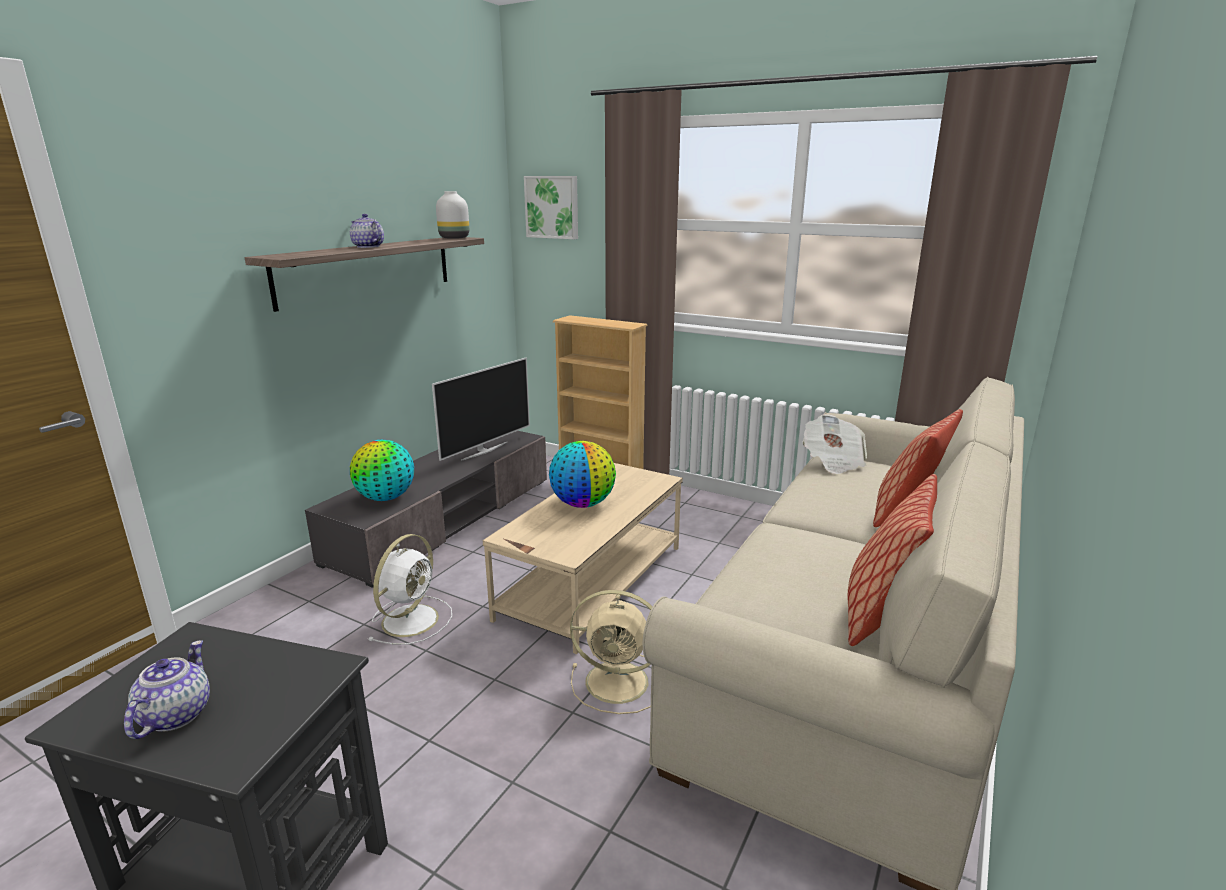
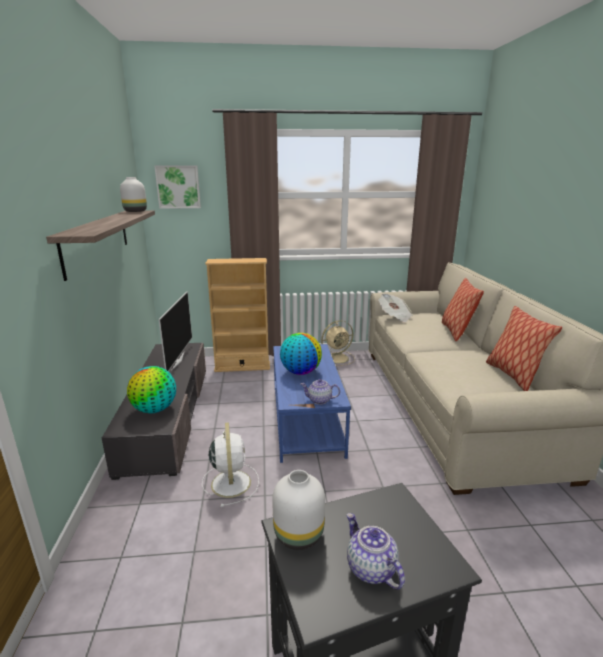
camera: 35 degrees left, 0 degrees up
(185, 649) = (297, 534): none -> white vase
(367, 247) = (108, 221): teapot -> teapot (319, 400)
(593, 582) = (306, 419): beige coffee table -> blue coffee table
(620, 682) = (384, 462): beige fan -> beige fan (337, 358)

